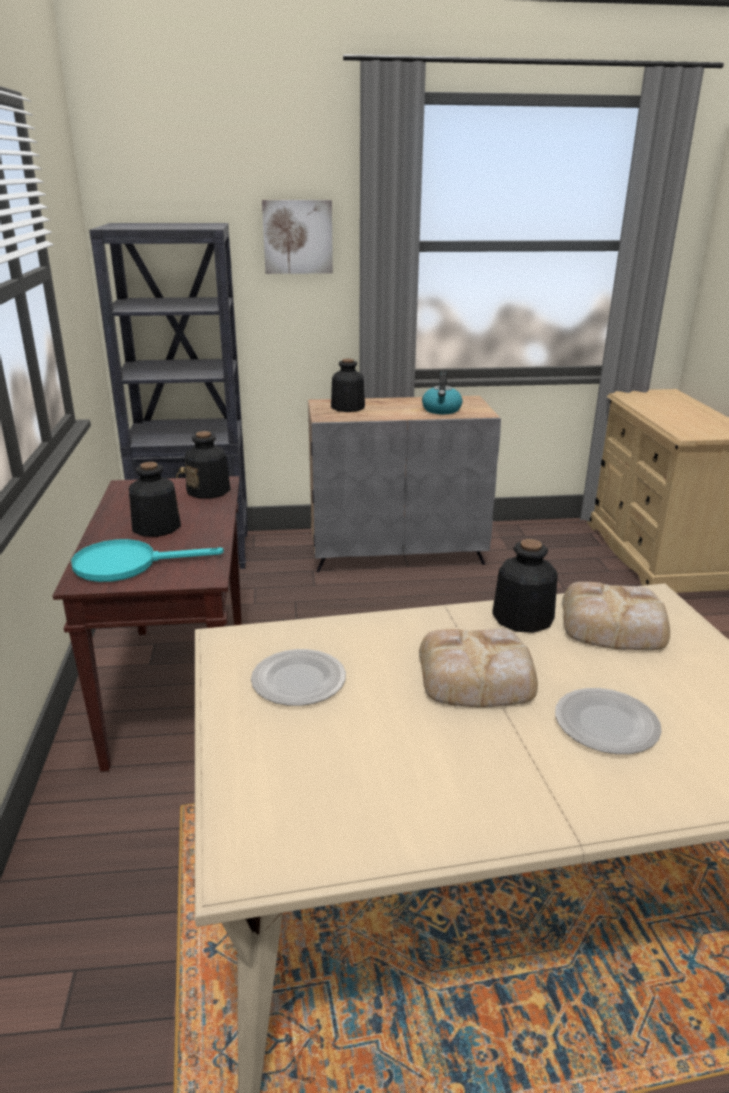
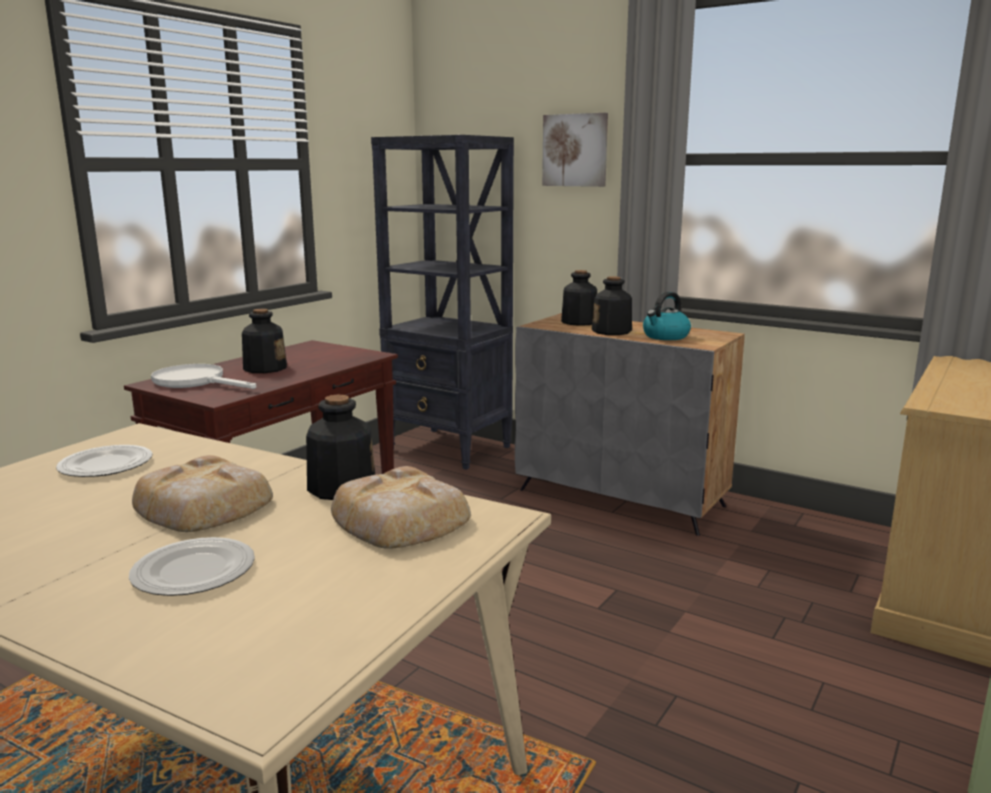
camera: 40 degrees right, 10 degrees down
(127, 564) = (196, 382): turquoise frying pan -> white frying pan
(209, 491) = (352, 357): bottle -> bottle (612, 331)

